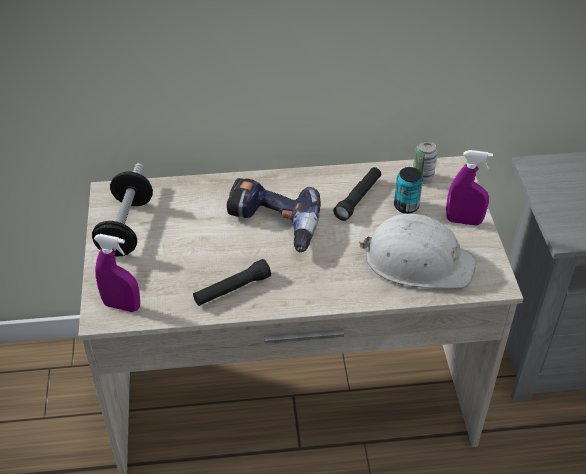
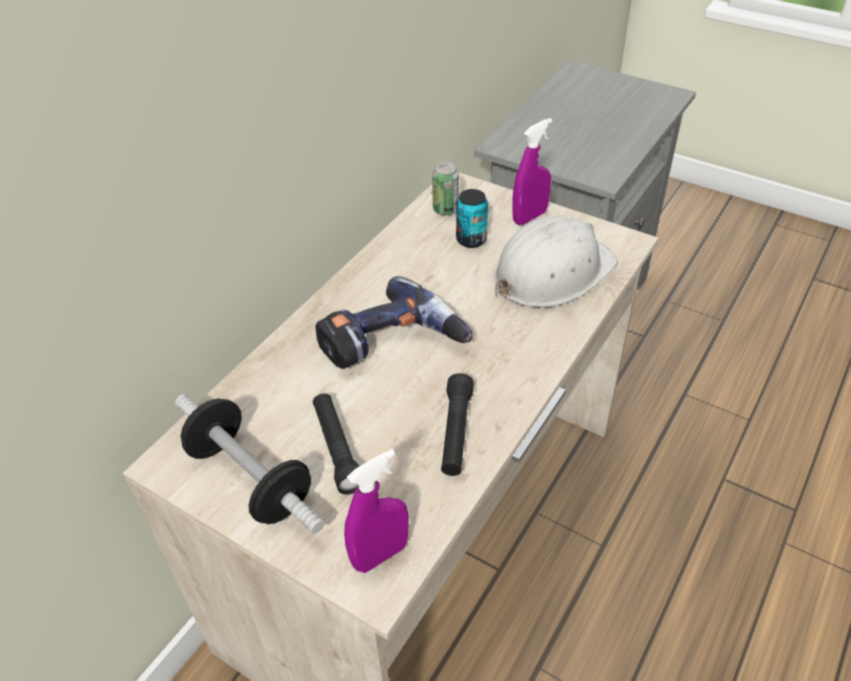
camera: 50 degrees left, 0 degrees up
(358, 199) = (425, 264): black flashlight -> black flashlight (337, 449)

